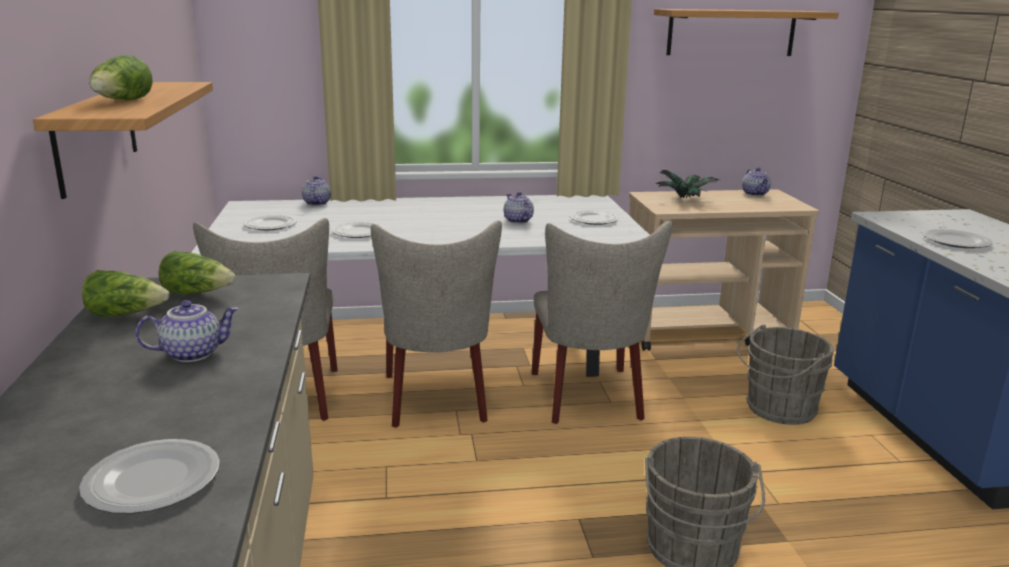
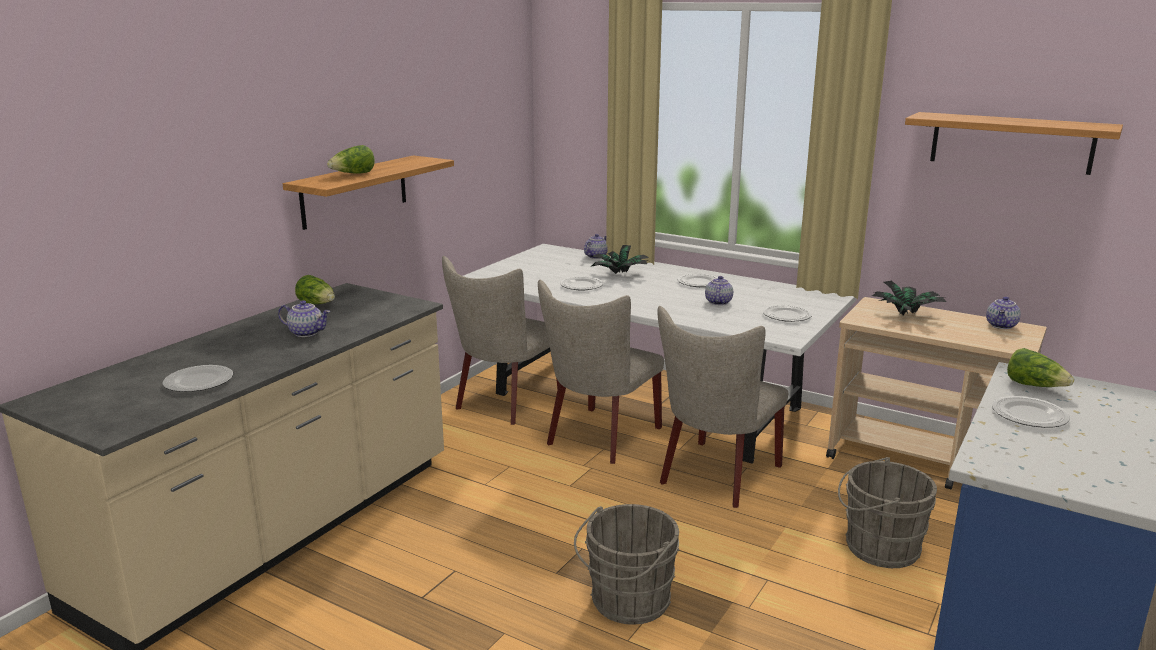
camera: 40 degrees right, 0 degrees up
(198, 293) = (366, 301): lettuce -> lettuce (1035, 386)
(271, 225) = (536, 268): plate -> plate (698, 283)
(377, 214) = (620, 274): none -> potted plant

